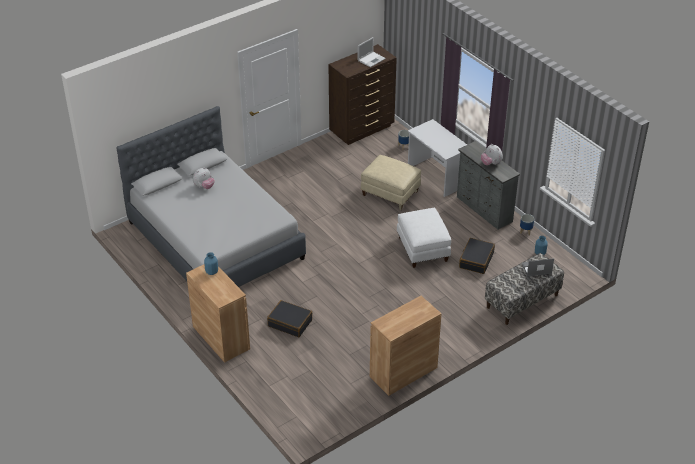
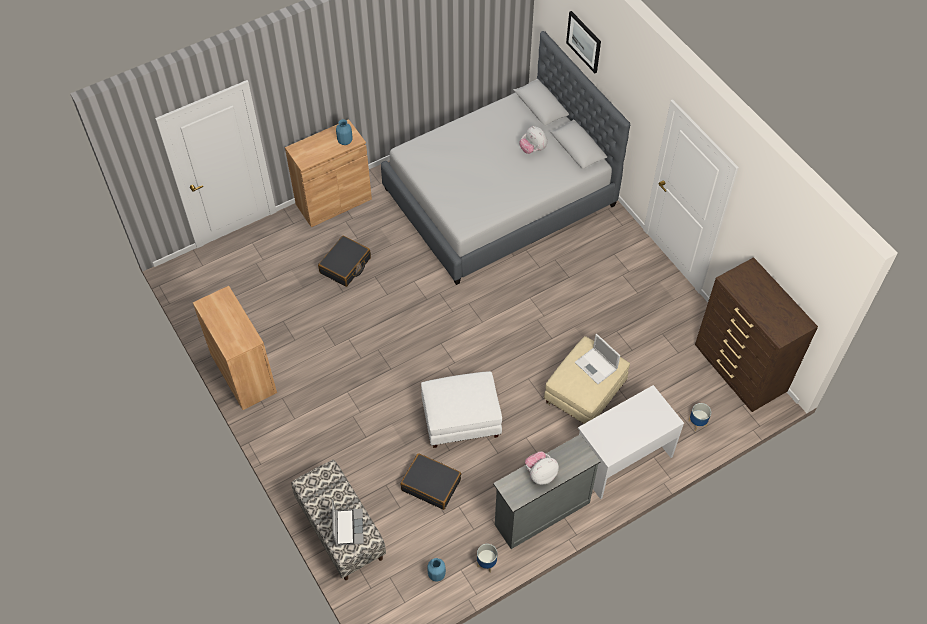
camera: 95 degrees right, 15 degrees up
(151, 110) = (584, 41): none -> picture
(371, 59) = (770, 314): laptop -> laptop (596, 366)

